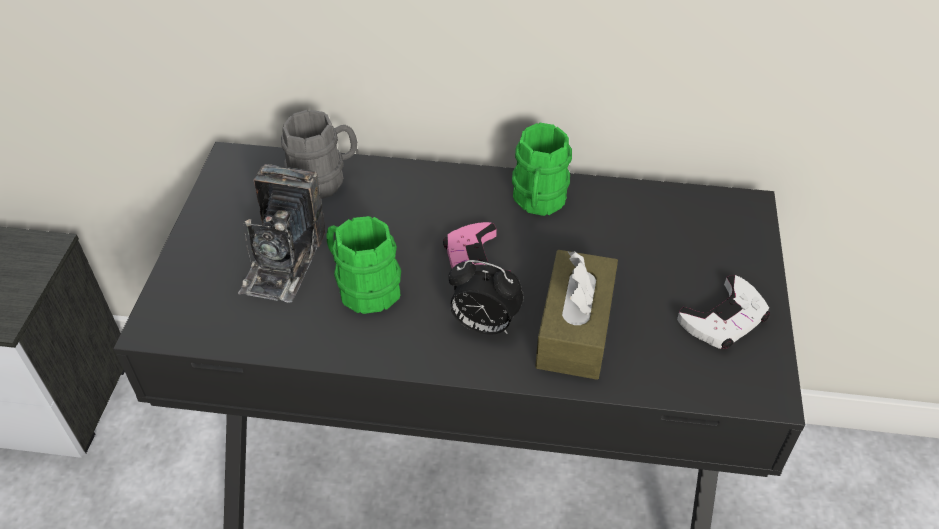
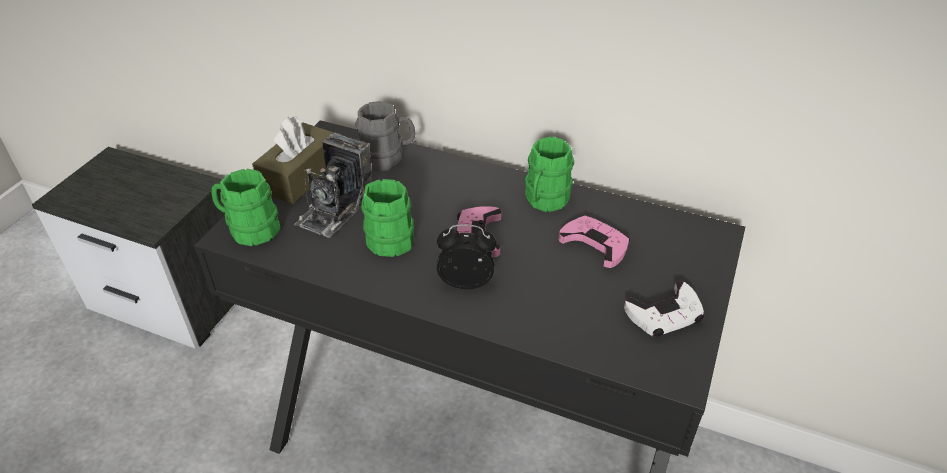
camera: 15 degrees right, 5 degrees down
(179, 311) = (249, 229): none -> green mug
(483, 325) = (466, 281): alarm clock -> alarm clock turned 150 degrees clockwise
(575, 328) = (538, 298): brown tissue box -> brown tissue box (300, 176)
(616, 246) = (595, 244): none -> pink game controller

